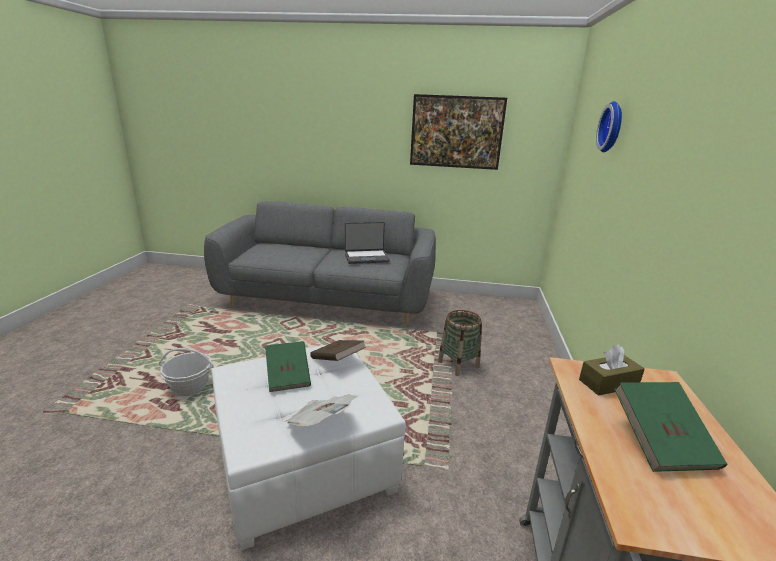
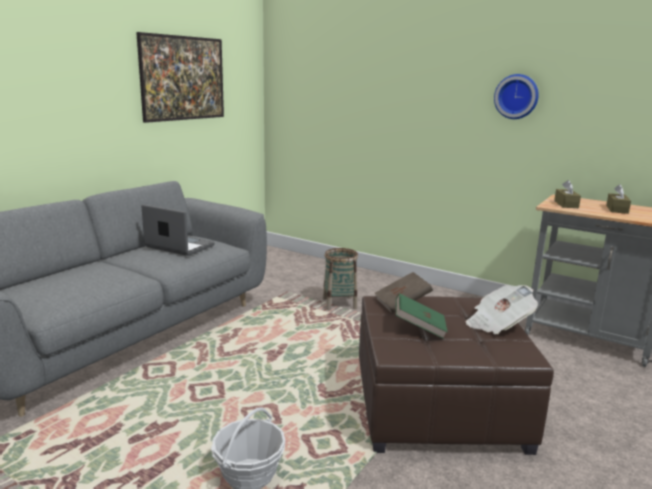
camera: 65 degrees left, 5 degrees down
(303, 462) = (439, 406): white ottoman -> brown ottoman
(366, 257) = (179, 247): laptop -> laptop turned 75 degrees counterclockwise
(613, 127) = (374, 65): wall clock -> wall clock (516, 96)
(660, 442) = (617, 209): green book -> brown tissue box

